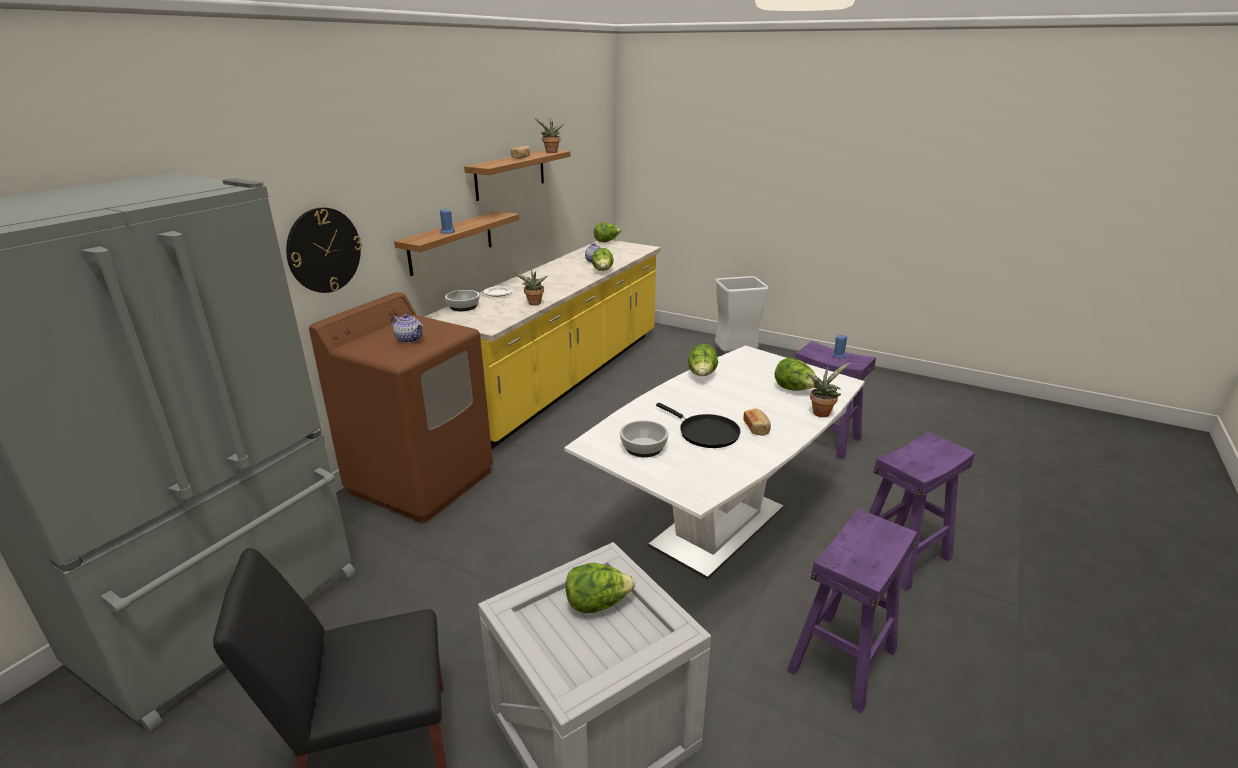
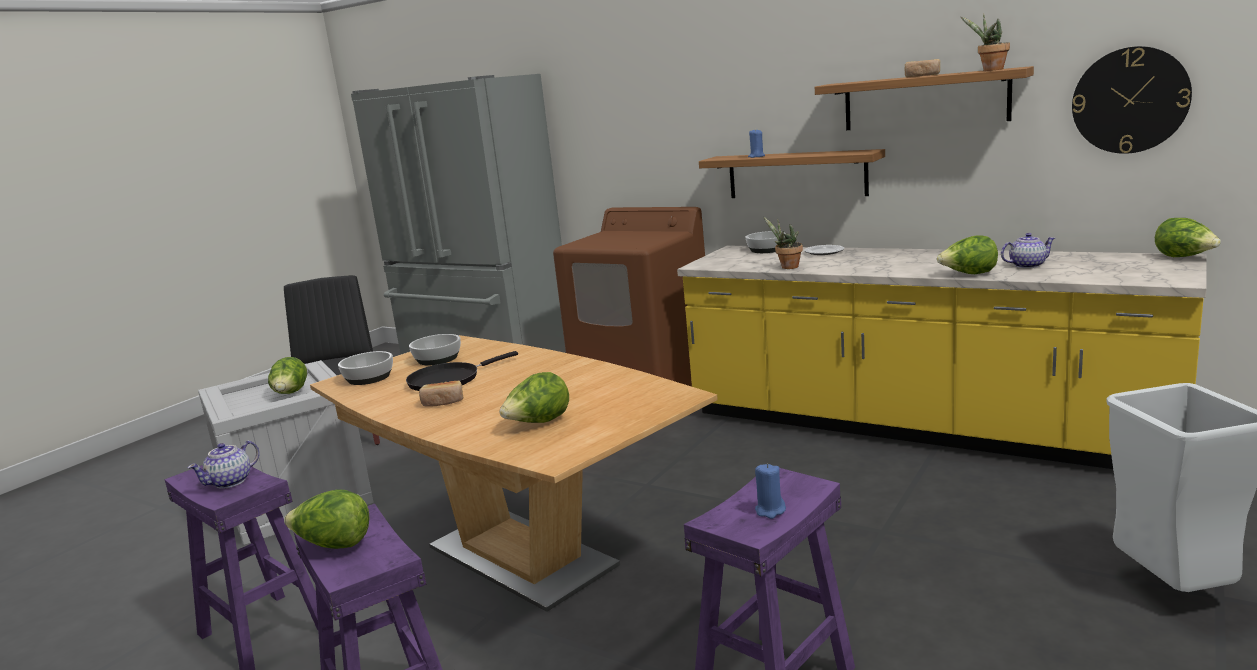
camera: 95 degrees right, 10 degrees down
(324, 250) = (641, 149): wall clock -> wall clock (1130, 100)
(409, 339) = (619, 240): teapot -> teapot (231, 482)
(690, 477) = (369, 378): none -> bowl
(702, 376) = (601, 373): lettuce -> lettuce (333, 545)
(718, 527) = (521, 557): white dining table -> brown dining table
(822, 412) = (461, 438): potted plant -> none

